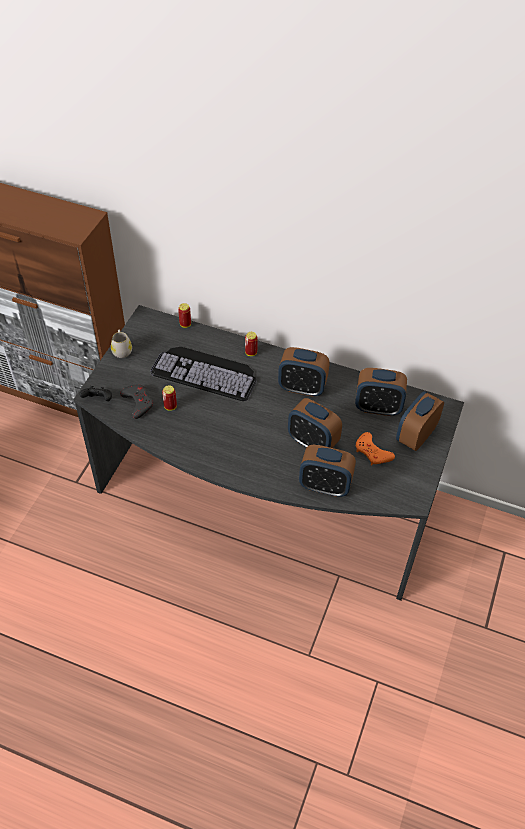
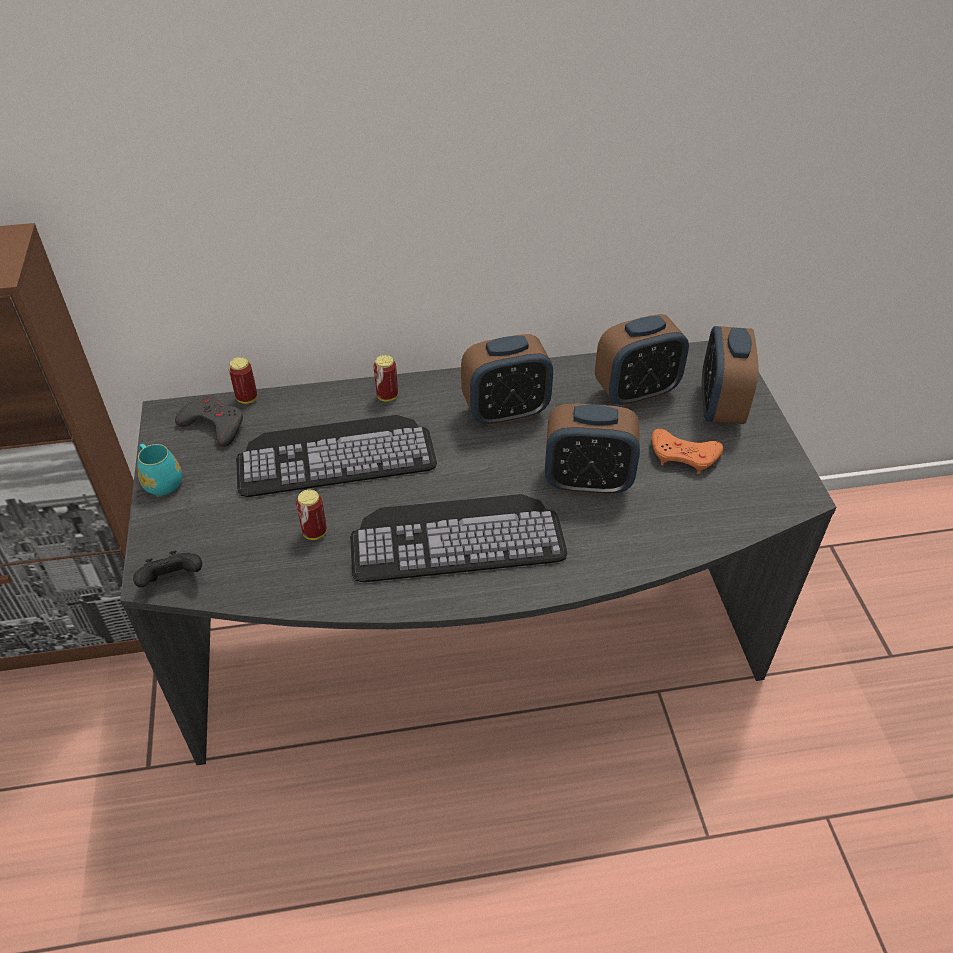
camera: 30 degrees left, 5 degrees down
(122, 350) = (160, 481): white mug -> turquoise mug
(138, 403) = (251, 552): grey game controller -> grey game controller (213, 425)
(231, 439) = (458, 535): none -> keyboard
(325, 486) = (660, 536): alarm clock -> none

